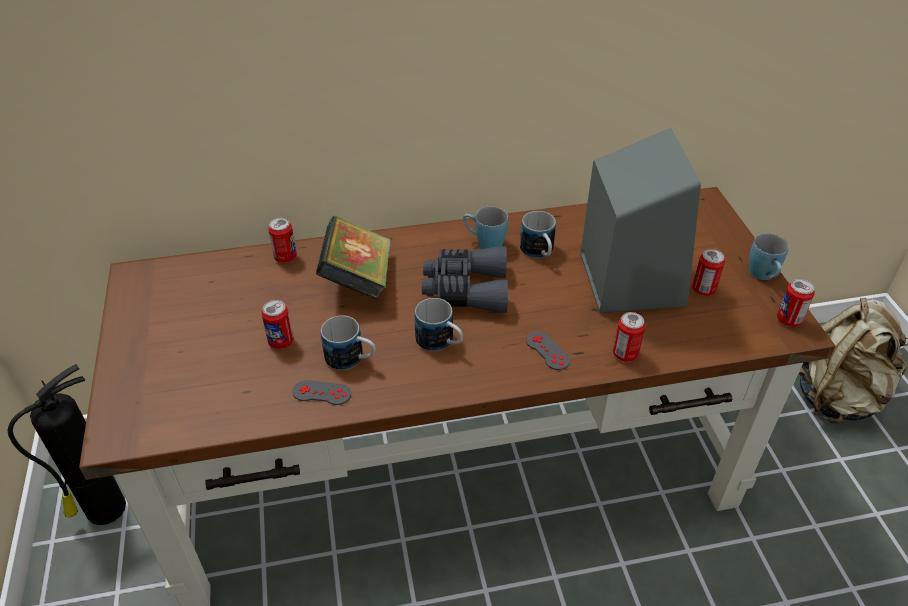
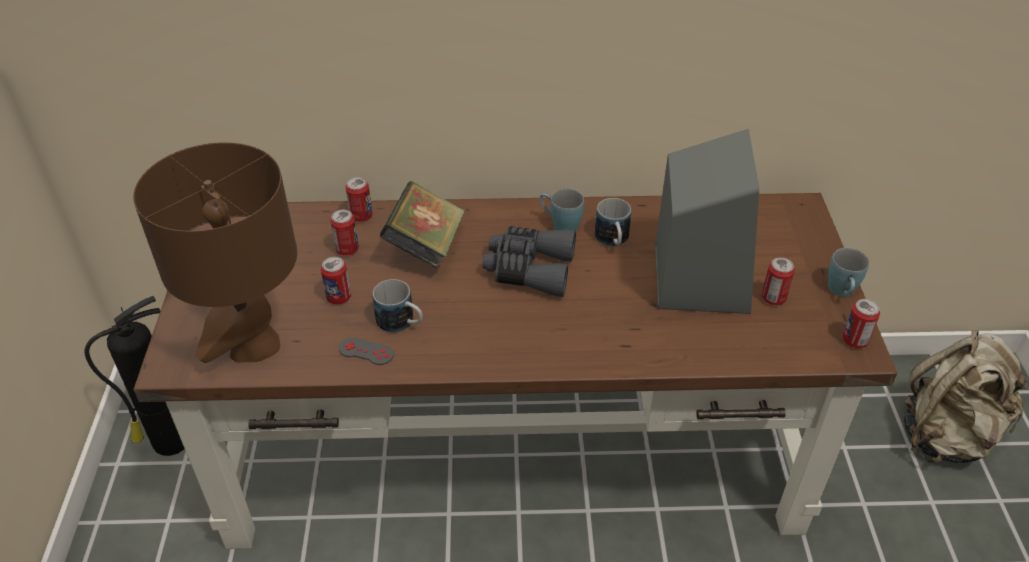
camera: 10 degrees right, 0 degrees up
(202, 402) = (254, 345): none -> brown table lamp
(441, 343) = (491, 318): mug -> none
(547, 350) = (594, 339): grey game controller -> none
(625, 354) = (672, 353): can -> can (347, 249)

